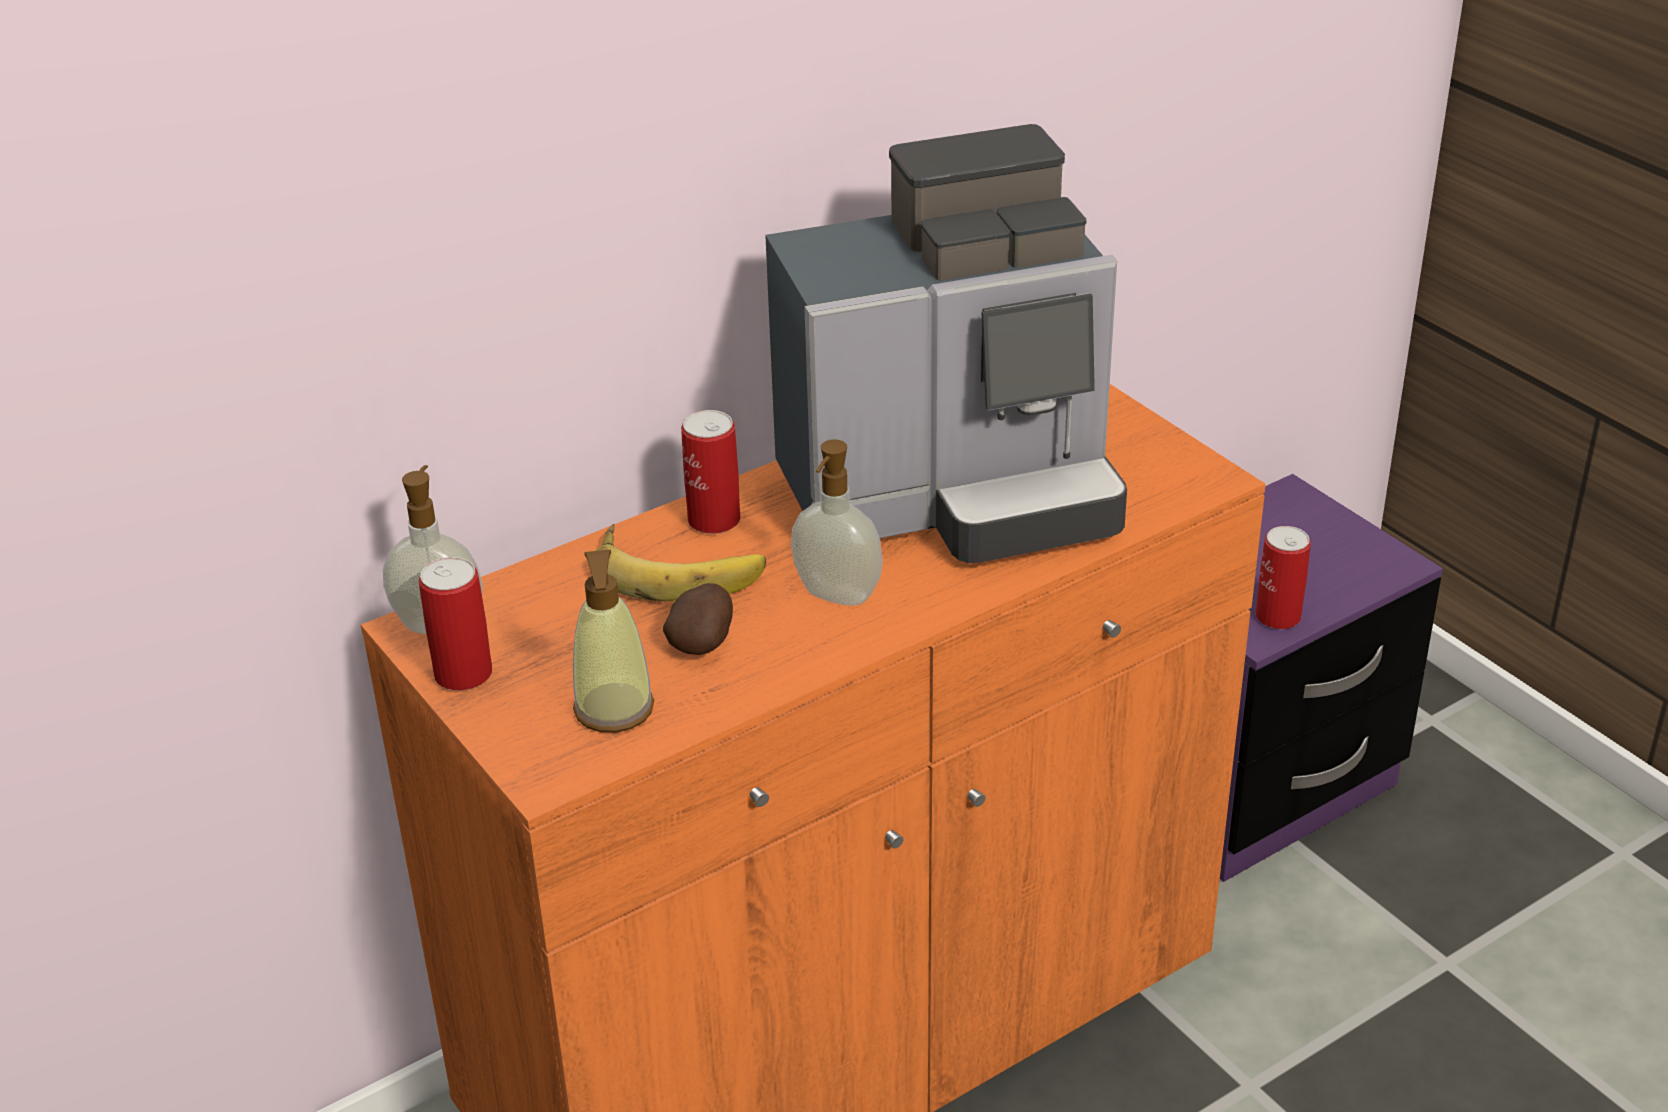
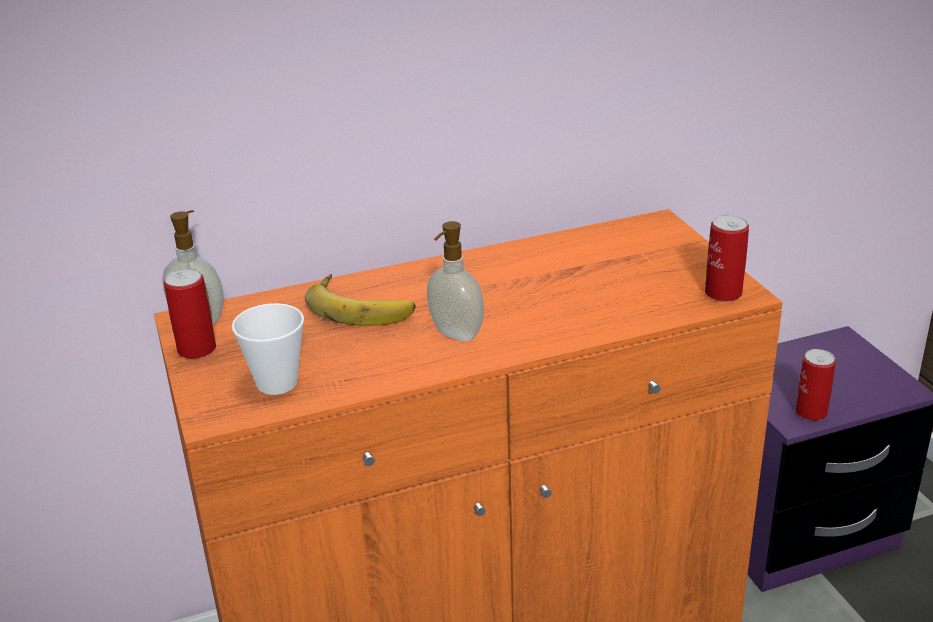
camera: 15 degrees right, 5 degrees down
(614, 709) = (277, 383): soap dispenser -> cup
(703, 642) = (355, 350): potato -> none
(714, 520) = (399, 280): can -> can (723, 293)
(954, 495) = (562, 284): coffee machine -> none

